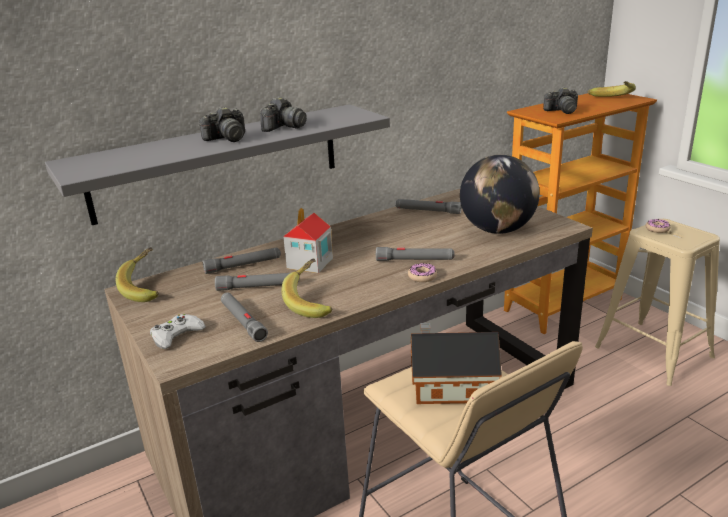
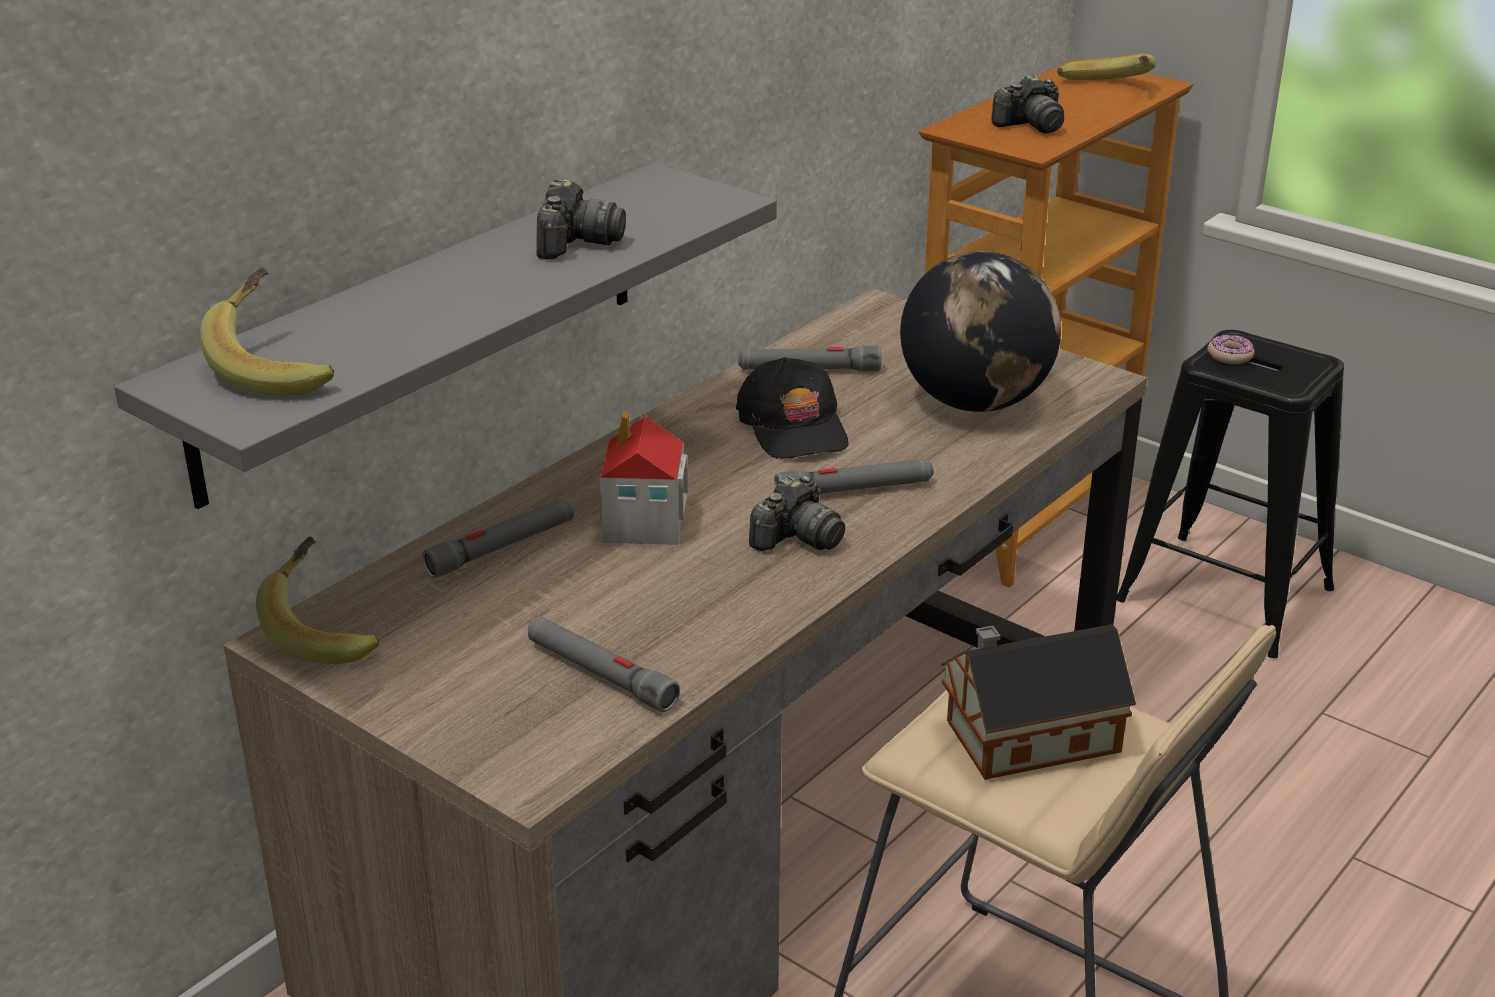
camera: 20 degrees left, 5 degrees up
(176, 335) = (482, 724): white game controller -> none
(227, 138) = (481, 285): camera -> camera (797, 538)
(258, 287) = (573, 593): grey flashlight -> none
(313, 302) = (713, 612): banana -> banana (278, 367)
(405, 232) = (794, 427): none -> black cap
(422, 276) = (891, 526): donut -> none
(652, 352) = (1223, 594): beige stool -> black stool

